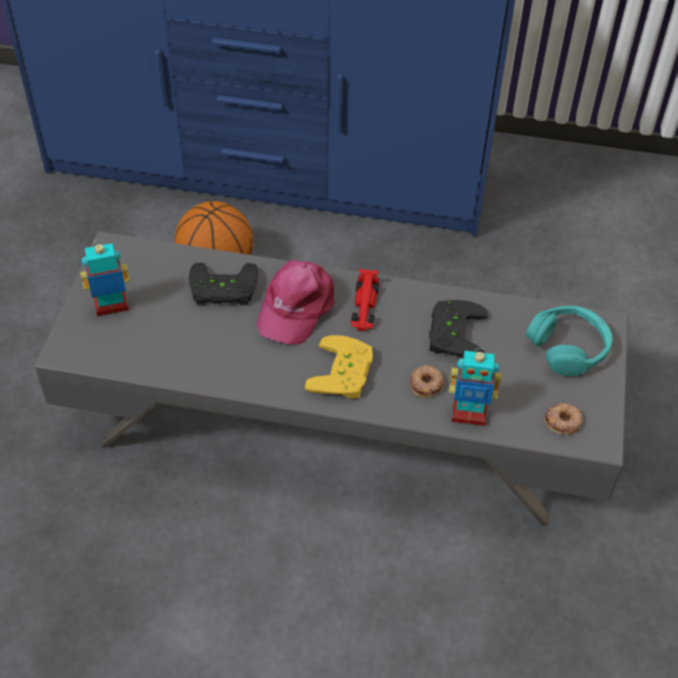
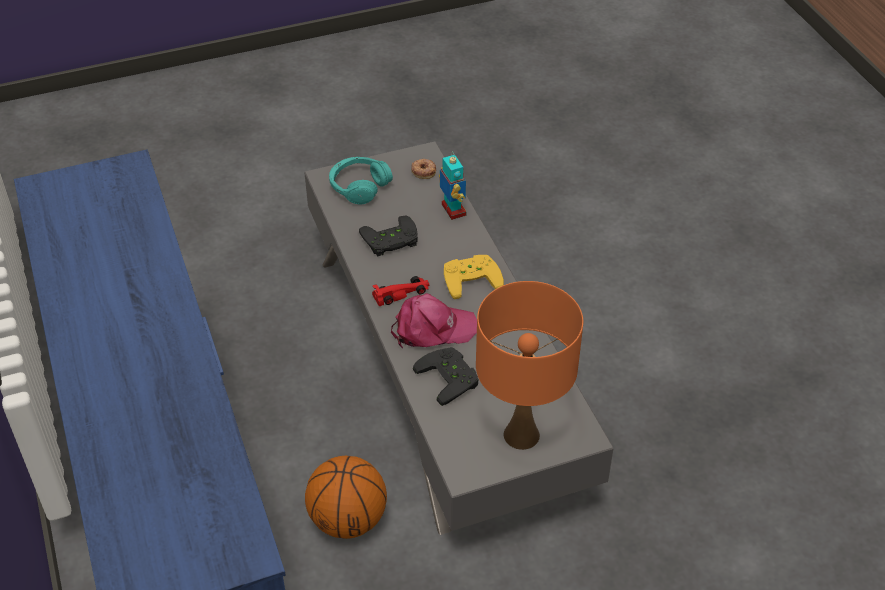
camera: 120 degrees left, 5 degrees down
(111, 306) = (522, 435): toy robot -> orange table lamp
(426, 384) = (445, 237): donut -> none

